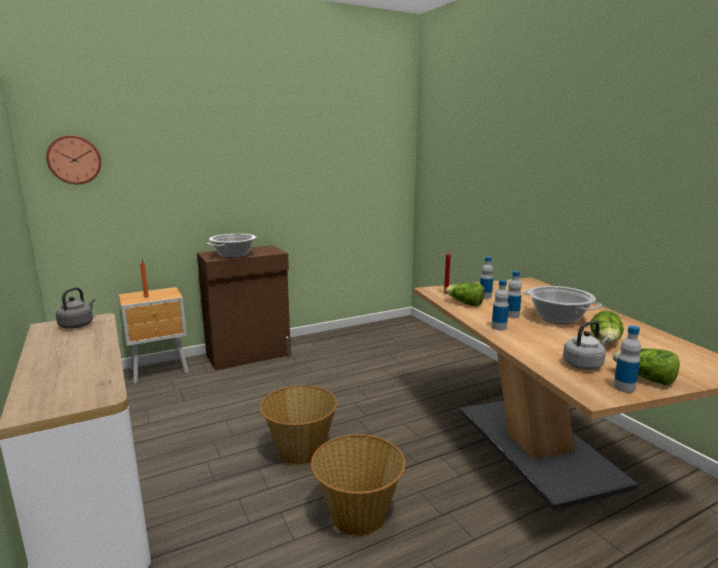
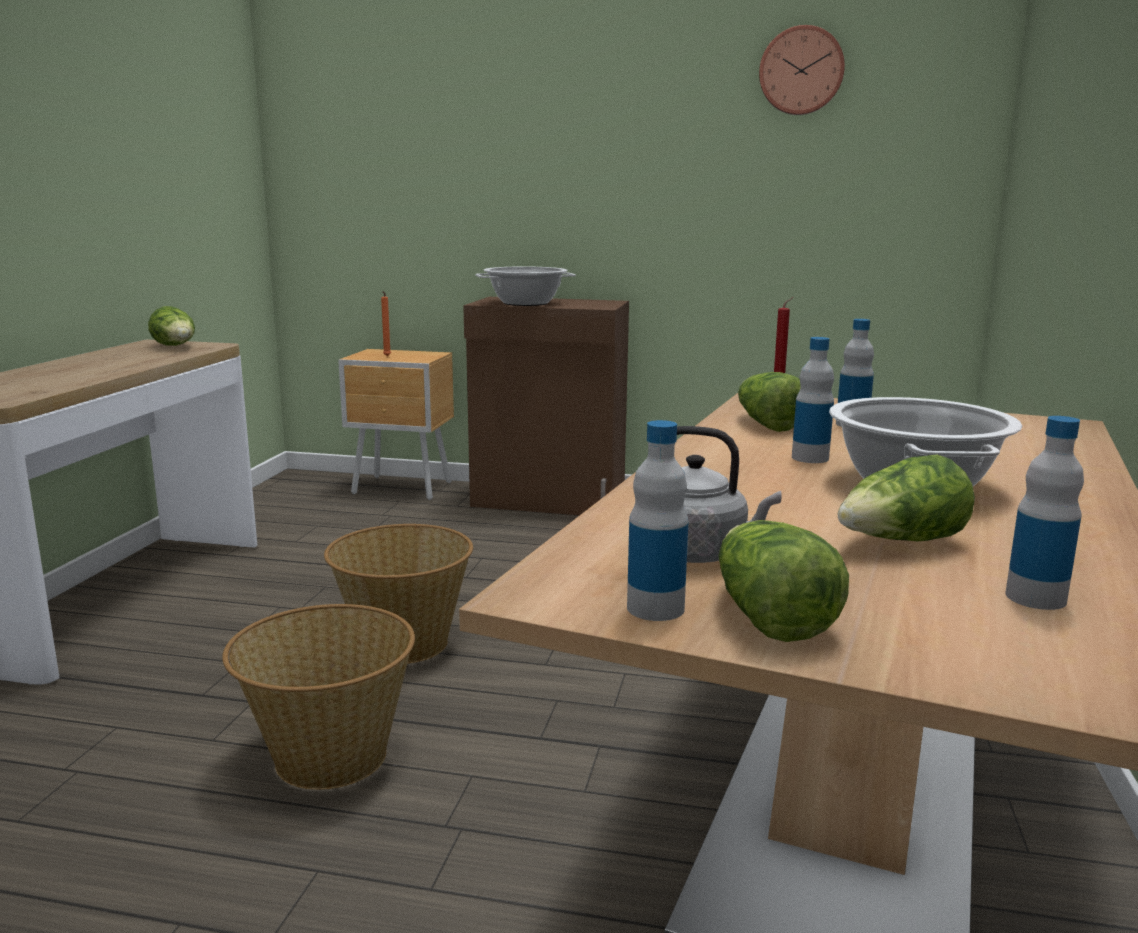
camera: 40 degrees right, 0 degrees up
(74, 160) = (325, 125): wall clock -> wall clock (801, 71)
(78, 325) = (176, 347): grey kettle -> lettuce
(499, 327) = (714, 465): bottle -> bottle (1035, 598)

